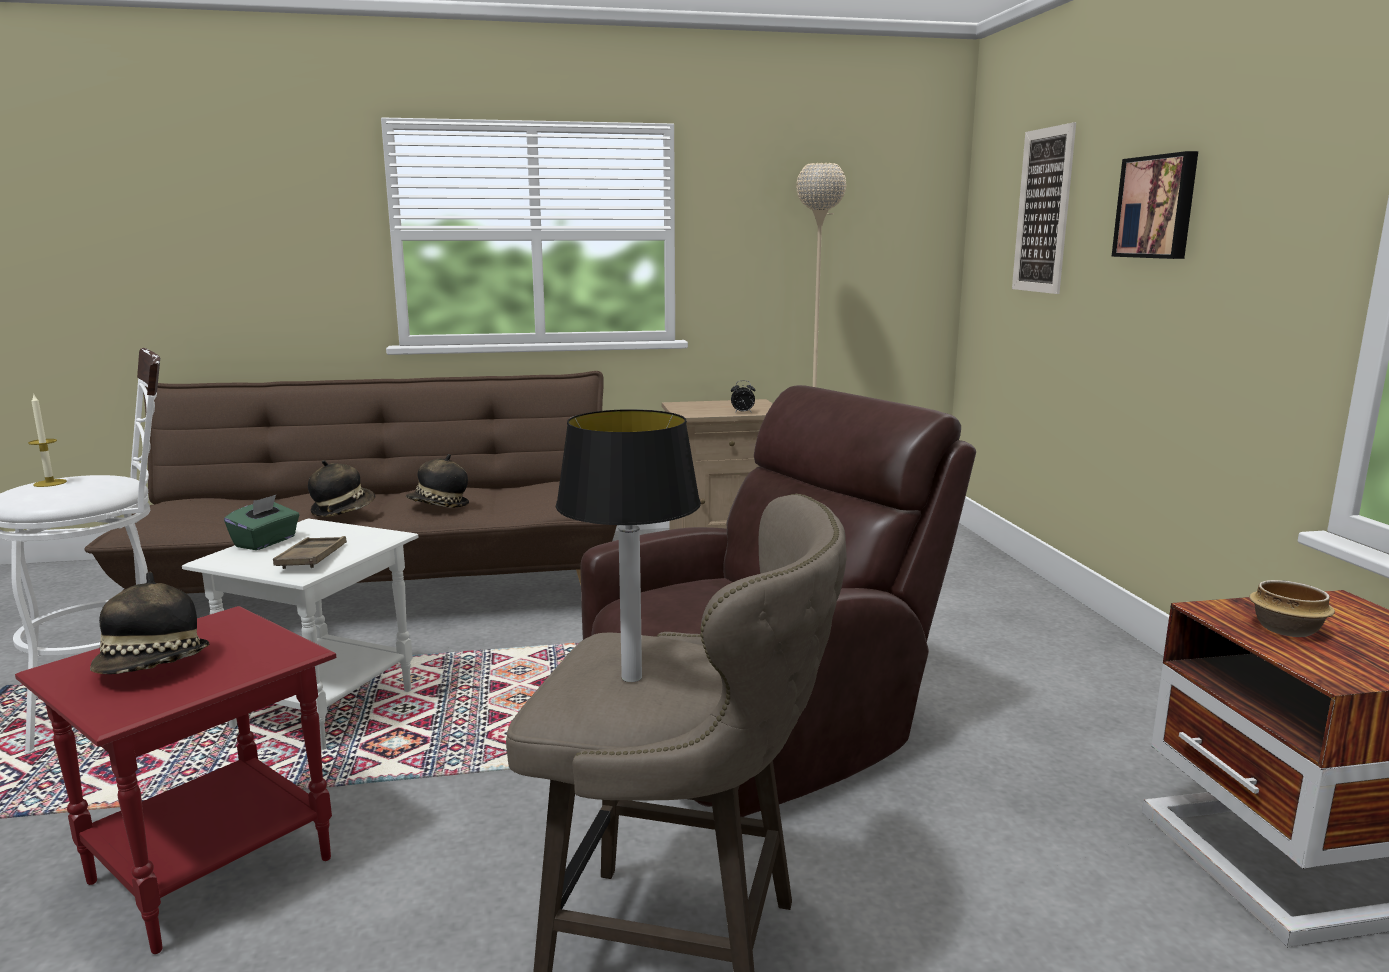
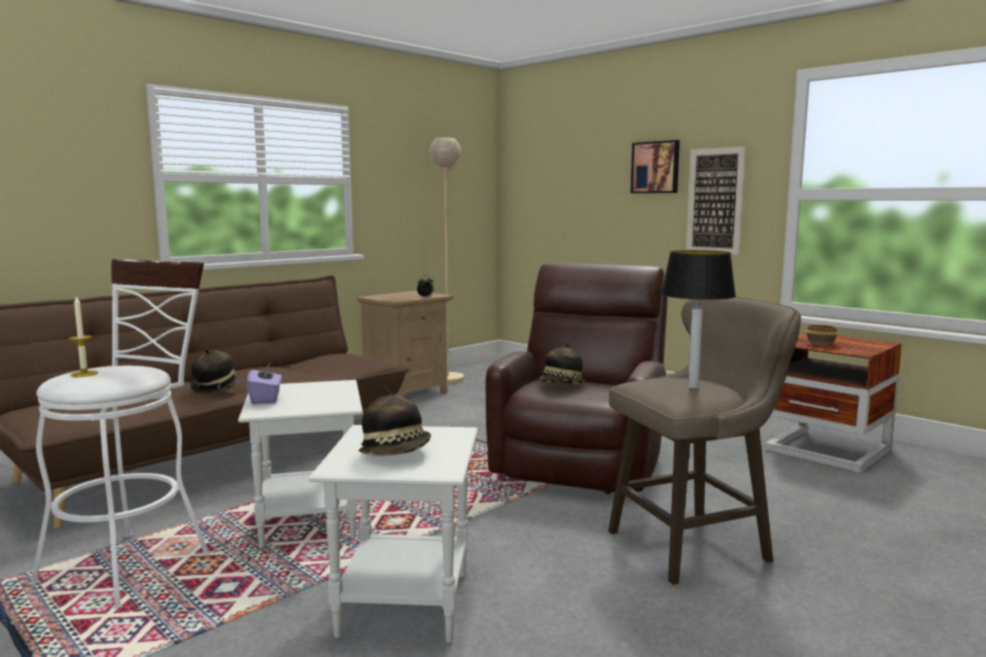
camera: 35 degrees left, 5 degrees down
(208, 872) = (404, 605): red side table -> white side table
(266, 542) = (266, 399): green tissue box -> purple tissue box
(312, 558) = (328, 399): brown tray -> none
(439, 506) = (285, 376): hat -> hat (561, 386)
(1043, 211) = (569, 170): picture -> picture (715, 201)

